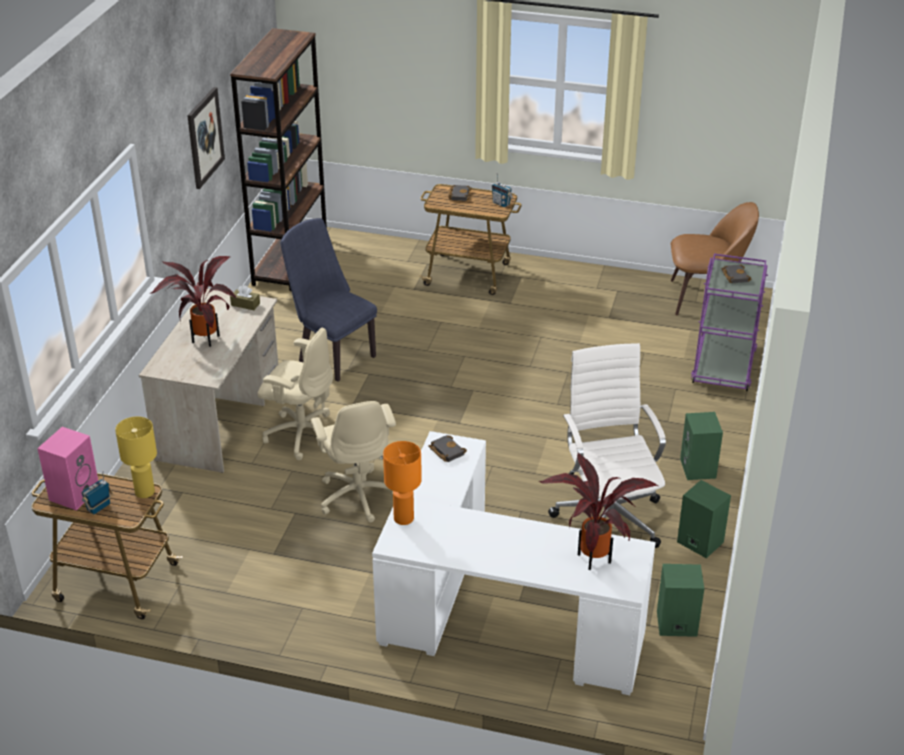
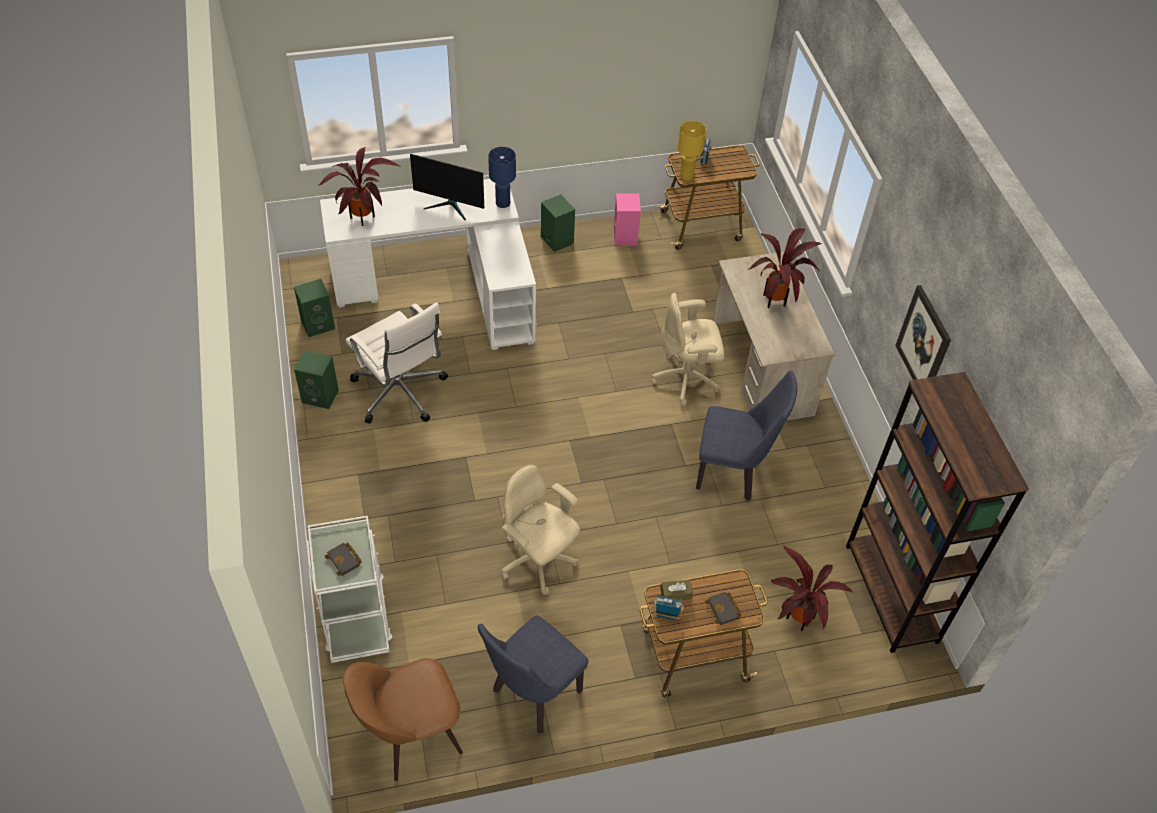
camera: 150 degrees right, 15 degrees up
(74, 493) = (729, 162): pink speaker -> pink speaker (626, 237)
(245, 304) = (781, 348): brown tissue box -> brown tissue box (675, 594)
(358, 495) = (600, 342): beige office chair -> beige office chair (538, 561)
(374, 269) = (797, 619): none -> potted plant
(403, 519) = (503, 203): orange table lamp -> blue table lamp
(445, 451) = (512, 270): black book -> none
(472, 537) = (450, 206): none -> monitor
(603, 289) = (532, 696): none -> blue chair
(699, 469) = (342, 469): green speaker -> green speaker (556, 240)
(723, 367) = (356, 615): purple cart -> white cart

